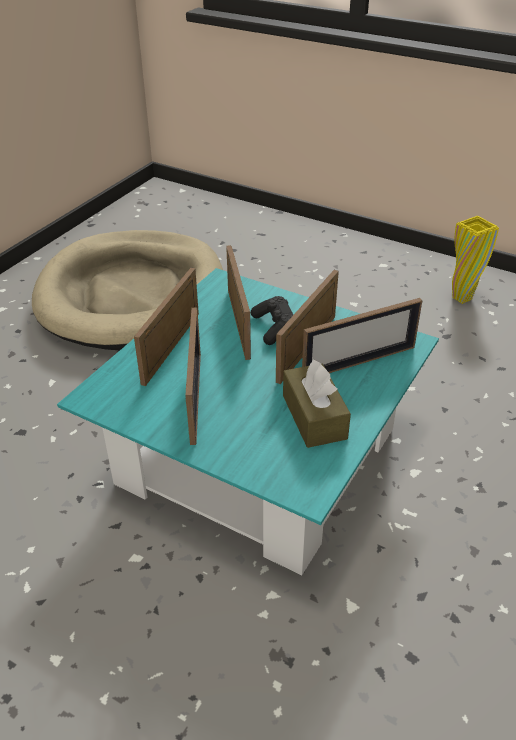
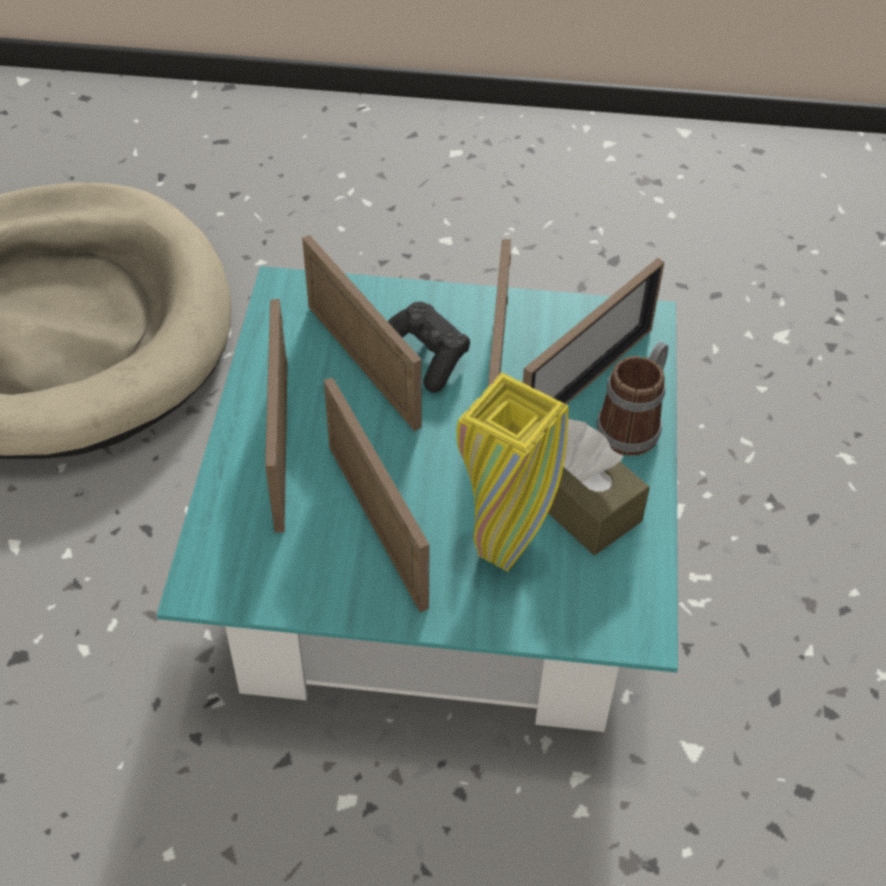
camera: 25 degrees left, 10 degrees up
(374, 390) = (634, 424): none -> mug
(462, 298) = (604, 184): yellow vase -> yellow vase (502, 551)

